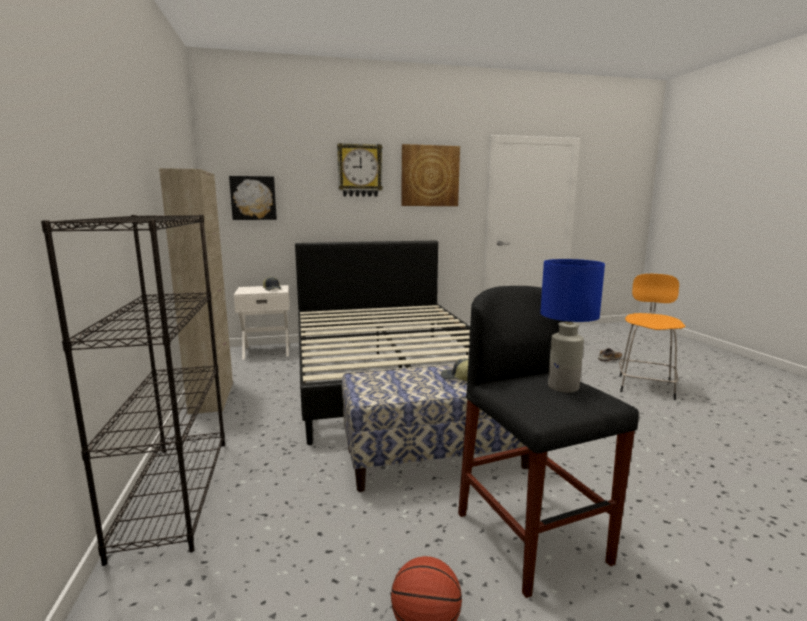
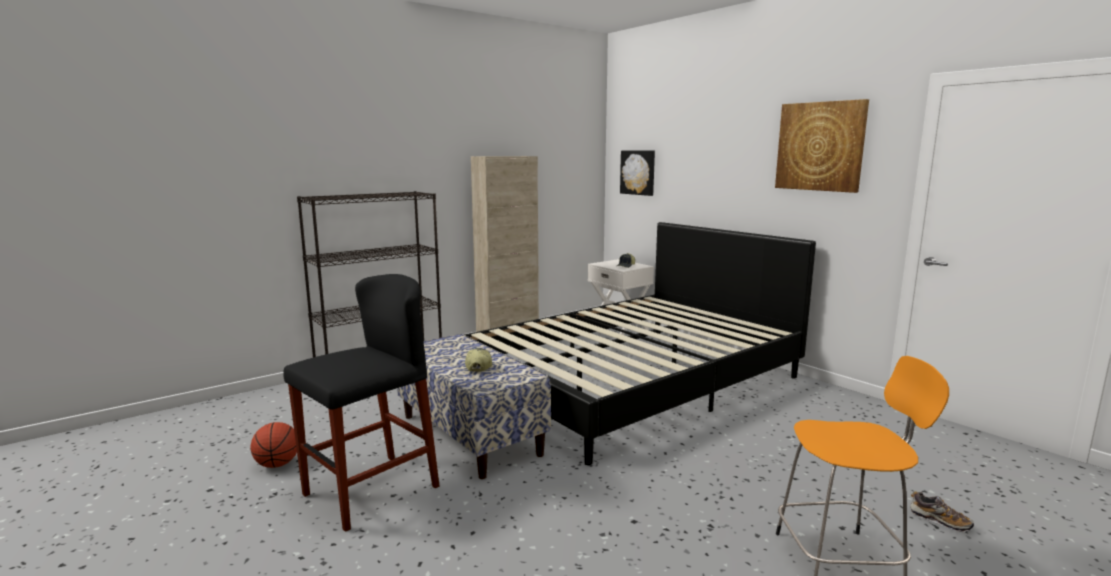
camera: 65 degrees right, 0 degrees up
(360, 170) = (733, 141): wall clock -> none
(563, 387) = (354, 362): blue table lamp -> none

